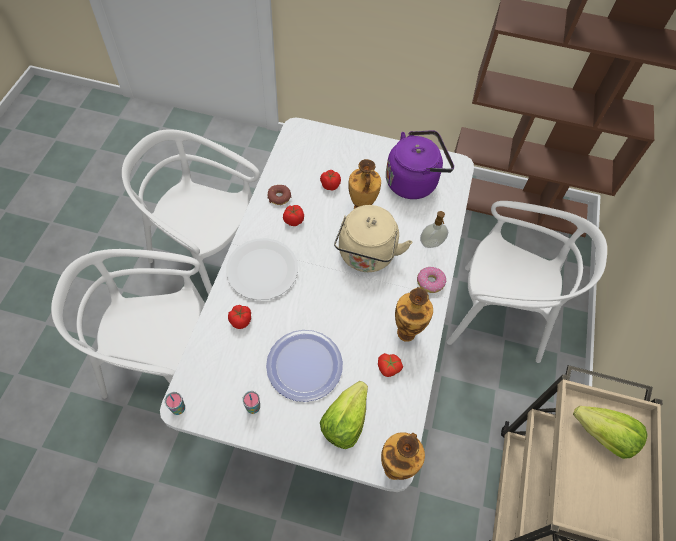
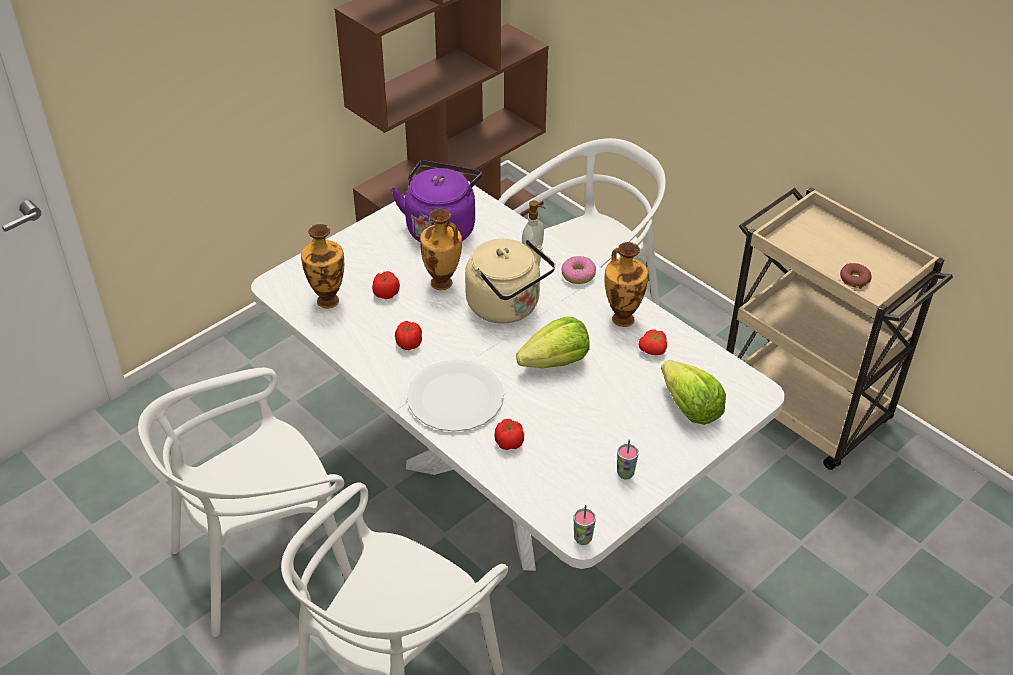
camera: 55 degrees left, 15 degrees down
(279, 197) = (364, 342): donut -> donut (854, 279)
(304, 365) = (604, 412): plate -> none
(395, 467) = (761, 392): vase -> vase (328, 299)
(603, 436) = (817, 242): lettuce -> lettuce (556, 362)

